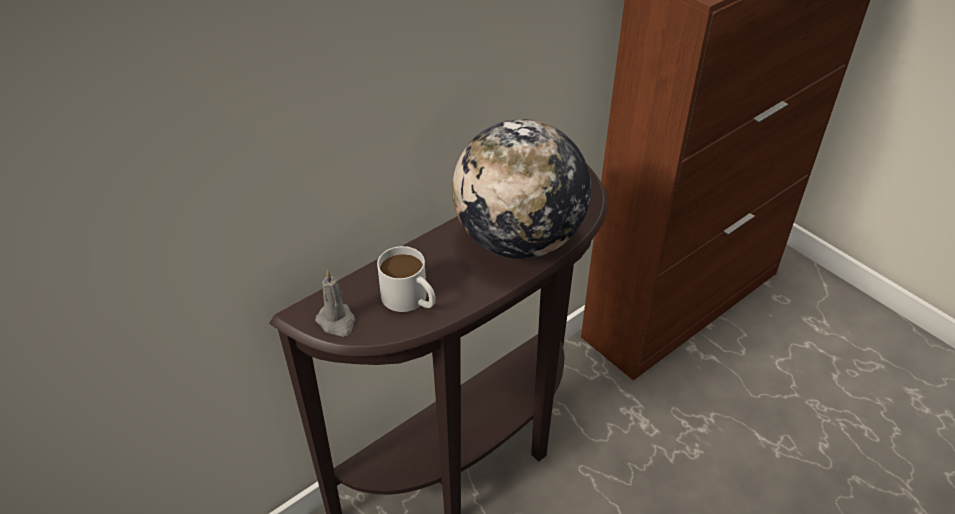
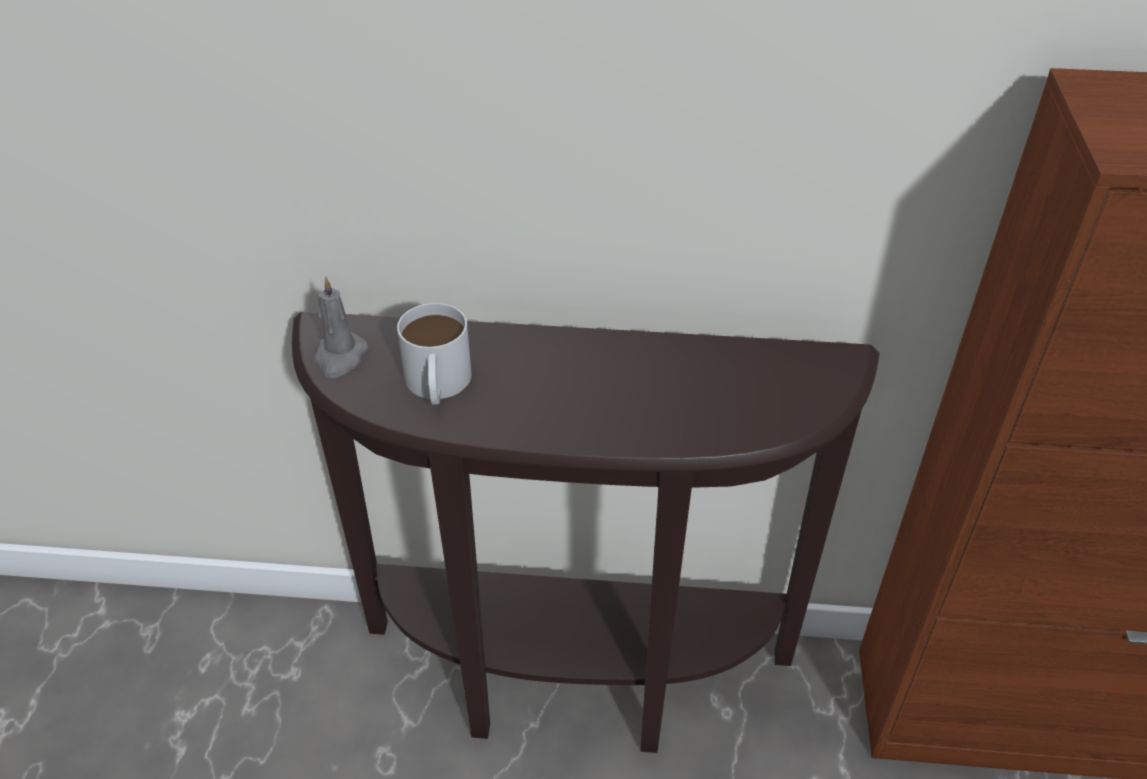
camera: 45 degrees right, 0 degrees up
(519, 240) = (645, 403): globe -> none

